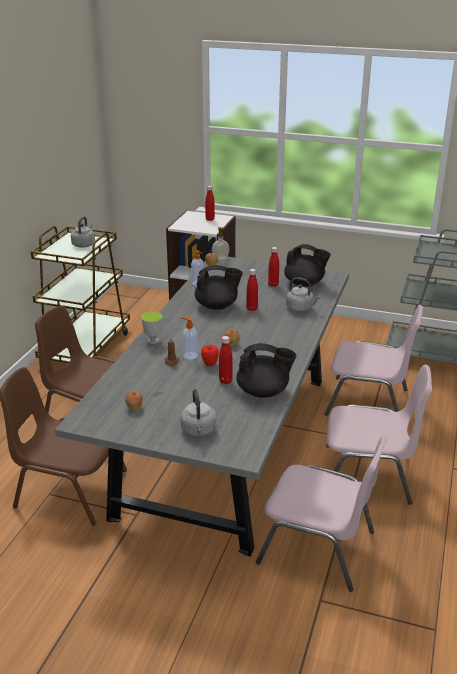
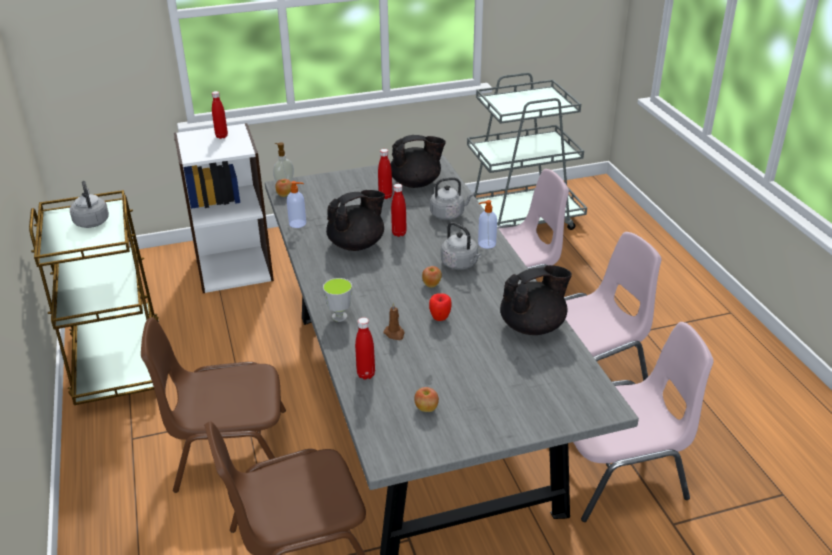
camera: 35 degrees left, 5 degrees up
(189, 355) = (404, 317): soap dispenser -> soap dispenser (486, 244)
(198, 431) = (528, 402): grey kettle -> grey kettle (461, 264)
(225, 381) = (480, 331): red bottle -> red bottle (366, 374)

